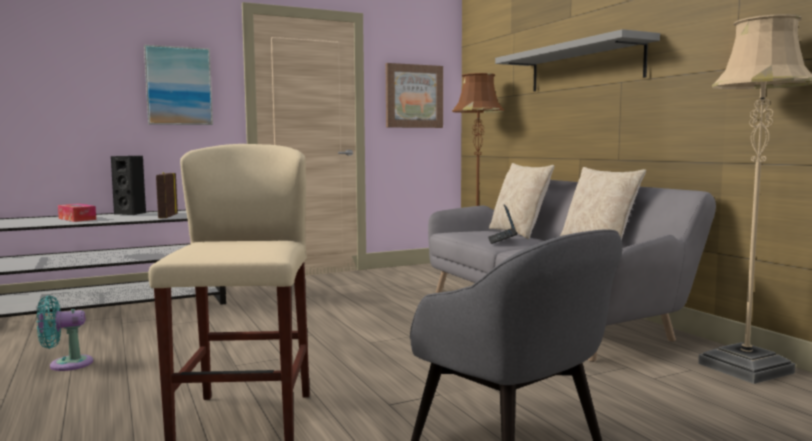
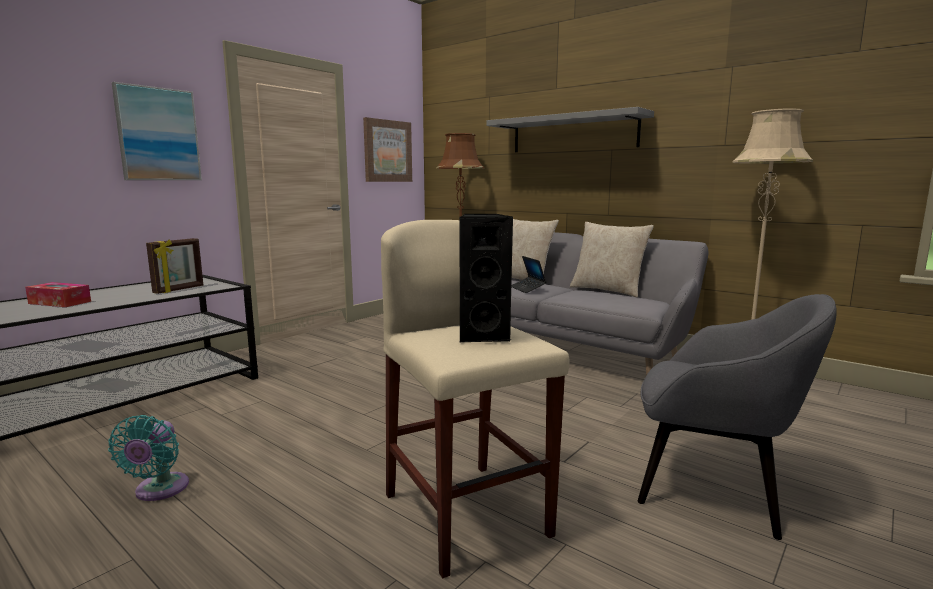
camera: 25 degrees left, 5 degrees up
(66, 364) = (159, 490): turquoise fan -> turquoise fan turned 45 degrees counterclockwise
(131, 213) = (121, 288): black speaker -> black speaker (483, 335)
(167, 216) = (179, 289): picture frame -> picture frame turned 120 degrees counterclockwise

